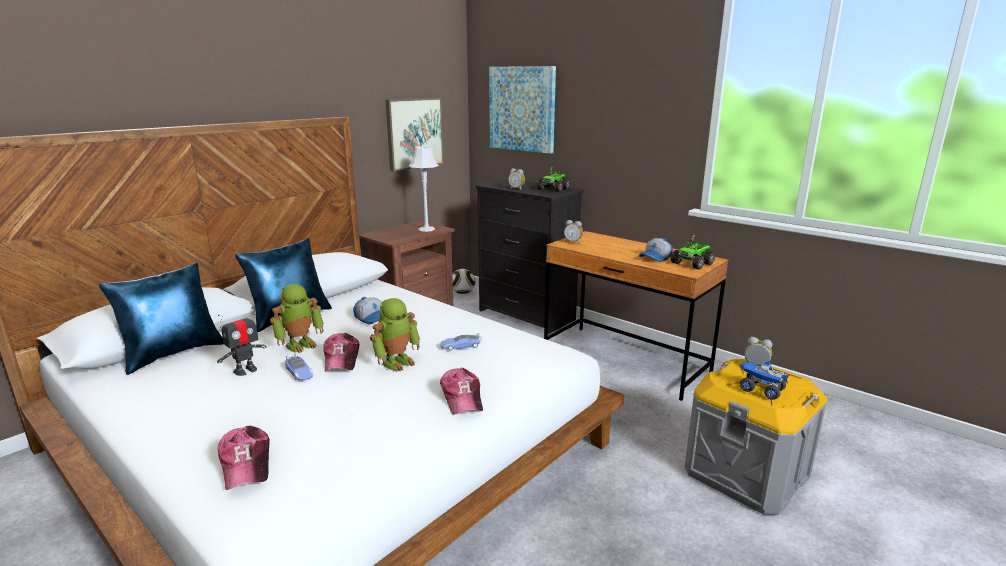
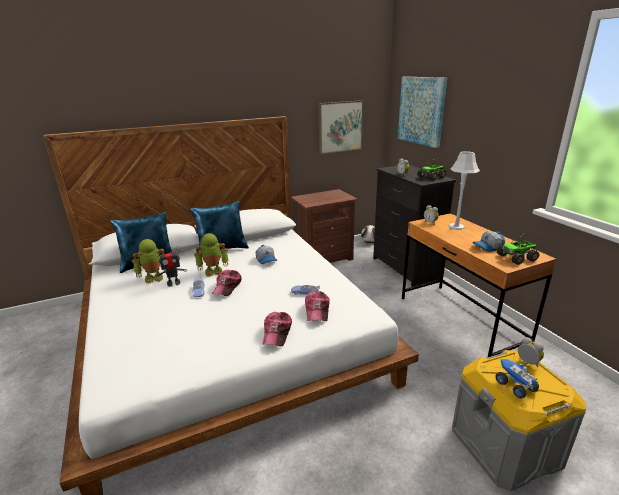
camera: 25 degrees right, 5 degrees up
(246, 464) = (130, 346): cap -> cap (317, 310)
(397, 362) = (258, 295): toy robot -> toy robot (154, 277)
(426, 229) = (337, 197): grey table lamp -> grey table lamp (456, 226)

